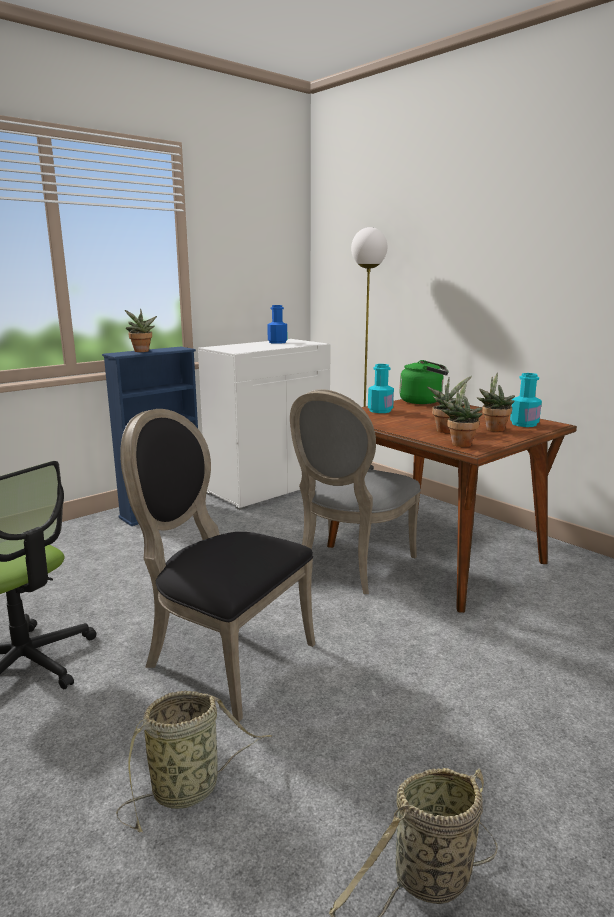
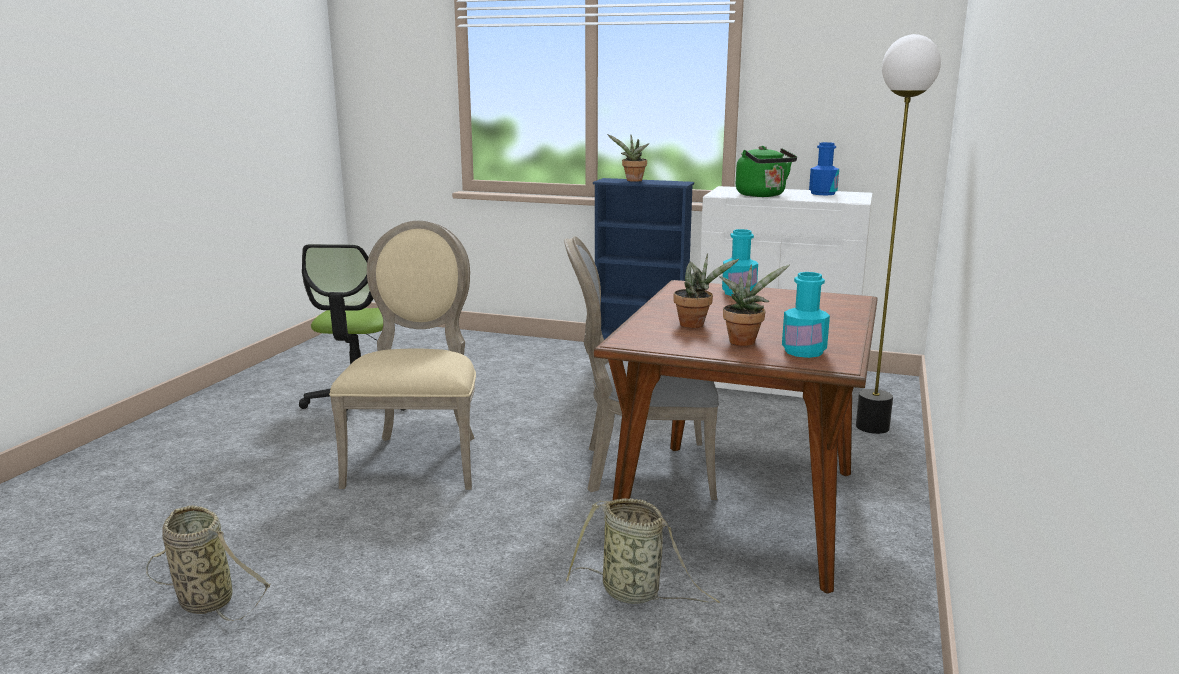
camera: 60 degrees right, 0 degrees up
(190, 788) = (261, 493): basket -> basket (635, 593)
(223, 656) = (418, 459): black chair -> beige chair
(423, 401) = (834, 301): green kettle -> green kettle (762, 195)
(460, 443) = (641, 335): potted plant -> none

